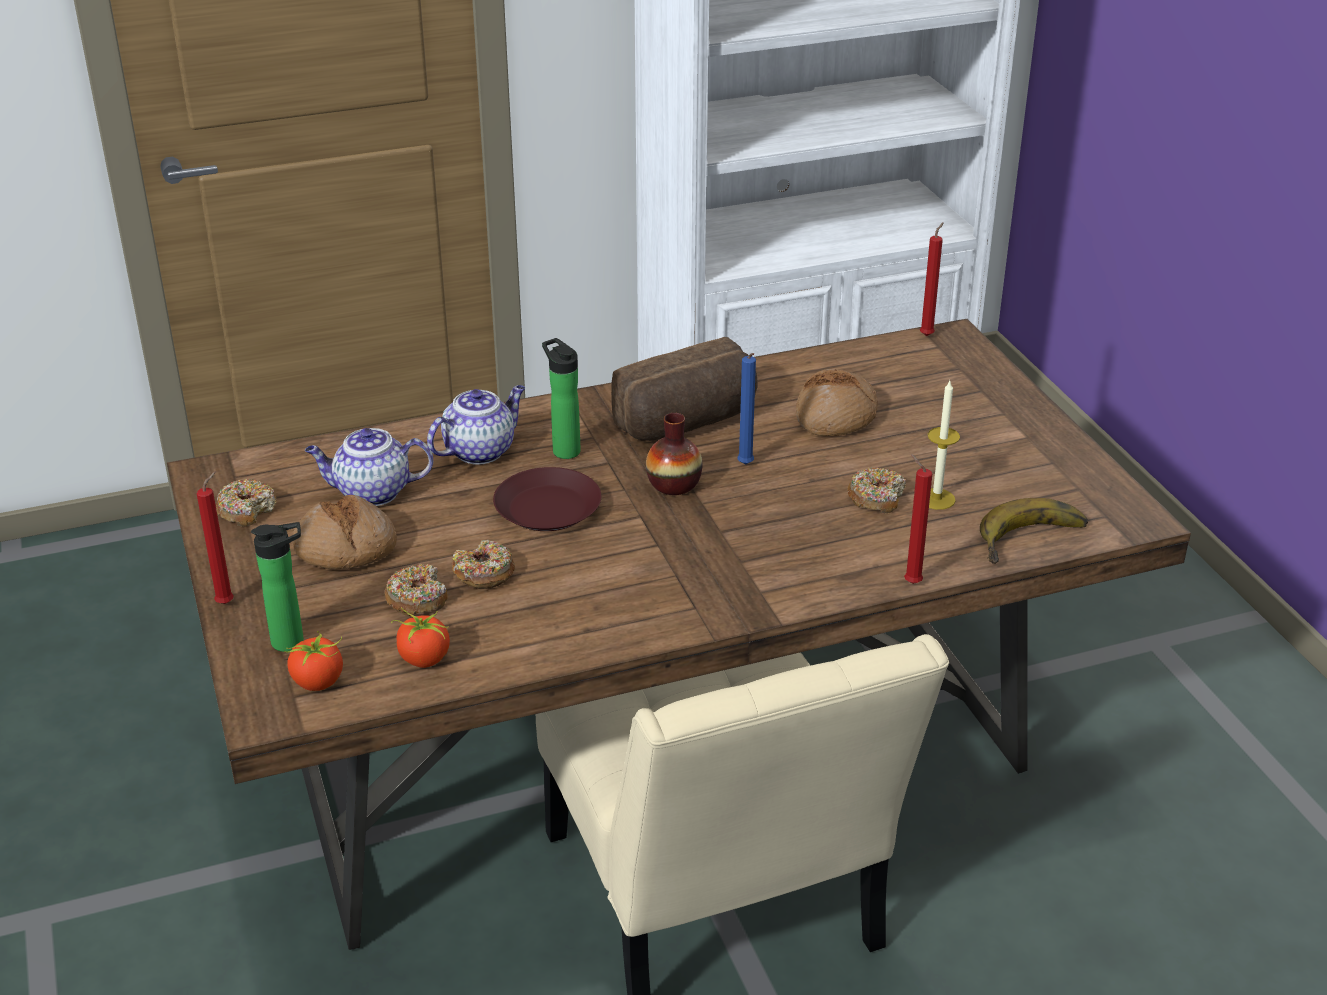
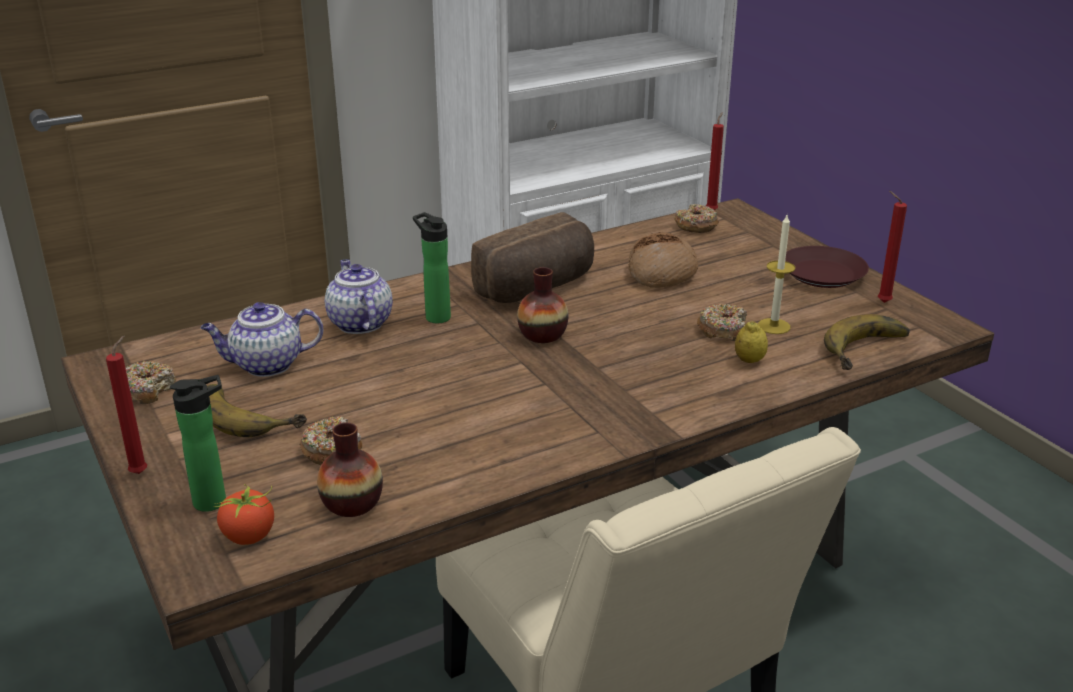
camera: 10 degrees left, 5 degrees down
(346, 548) = (251, 414): bread -> banana
(424, 659) = (352, 503): tomato -> vase
(480, 450) = (359, 323): teapot -> teapot turned 60 degrees counterclockwise
(484, 573) = (390, 422): donut -> donut (696, 226)
(546, 509) = (434, 364): brown plate -> brown plate (822, 274)
(746, 466) = (600, 315): blue candle -> none
(891, 539) = (749, 360): none -> lemon
(910, 582) = (781, 392): red candle -> red candle (881, 302)

